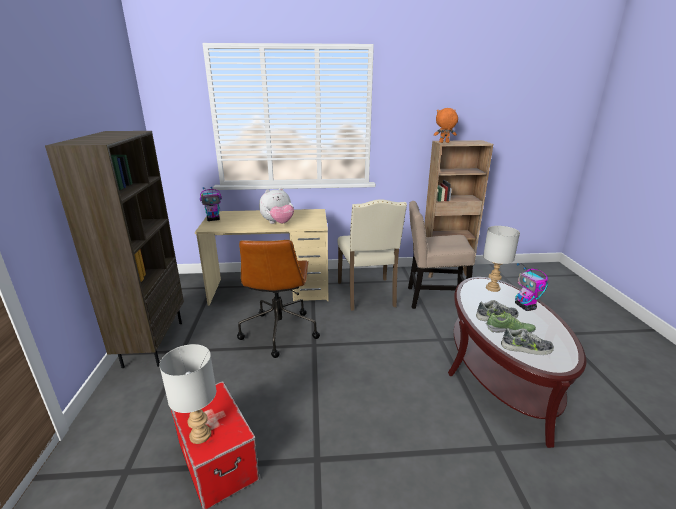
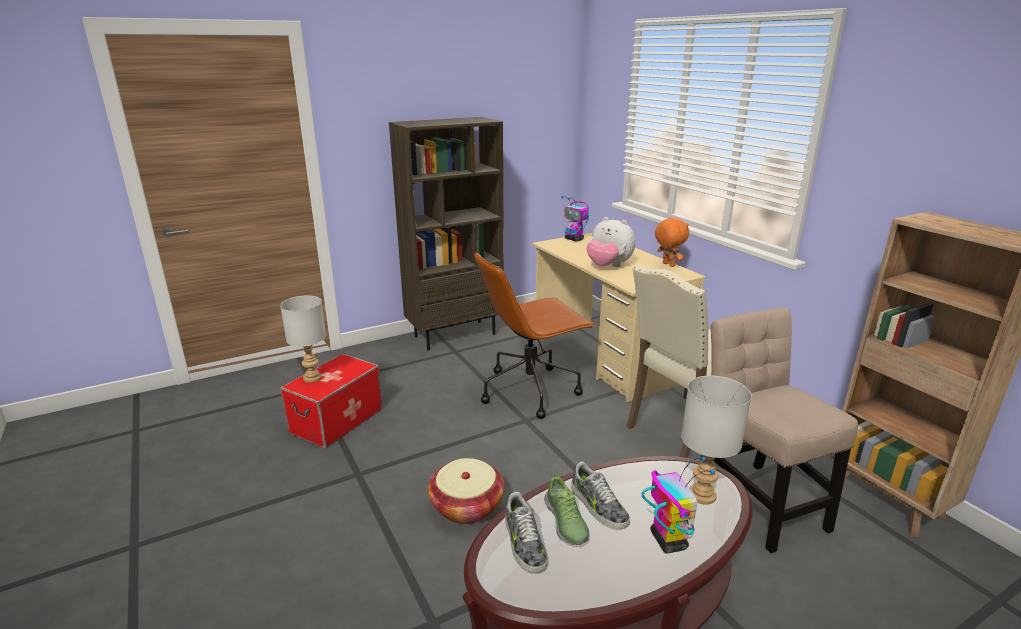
camera: 65 degrees right, 0 degrees up
(391, 401) = (467, 506): none -> basket
(444, 142) = (922, 219): orange plush toy -> orange plush toy (667, 265)
(525, 307) = (668, 540): toy robot -> toy robot turned 120 degrees clockwise

